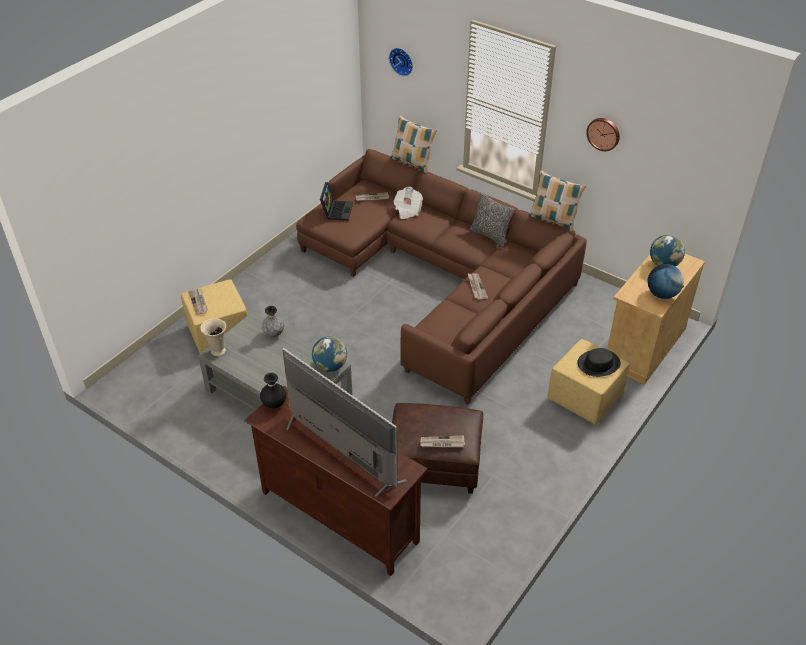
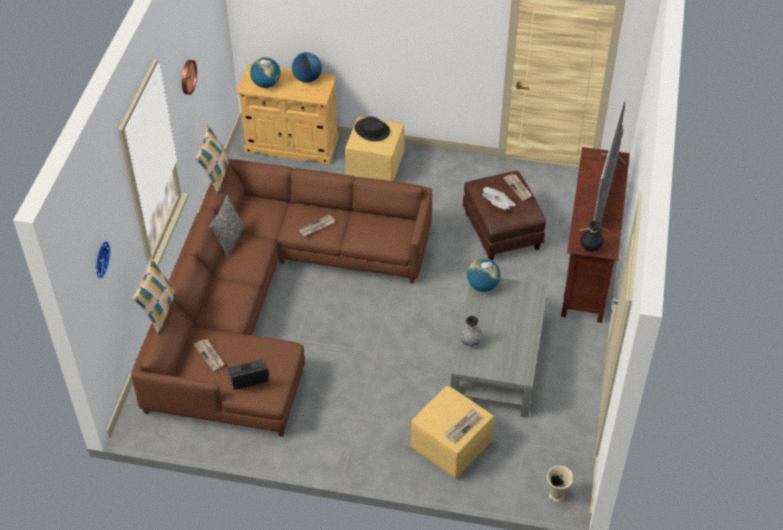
camera: 115 degrees left, 5 degrees up
(217, 351) = (518, 373): beige vase -> beige vase (556, 496)
(407, 210) = (217, 317): newspaper -> newspaper (498, 205)

